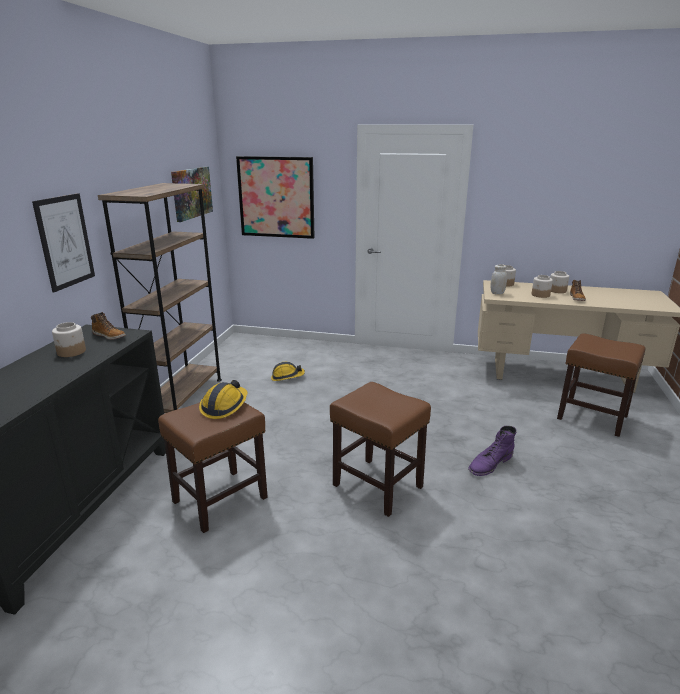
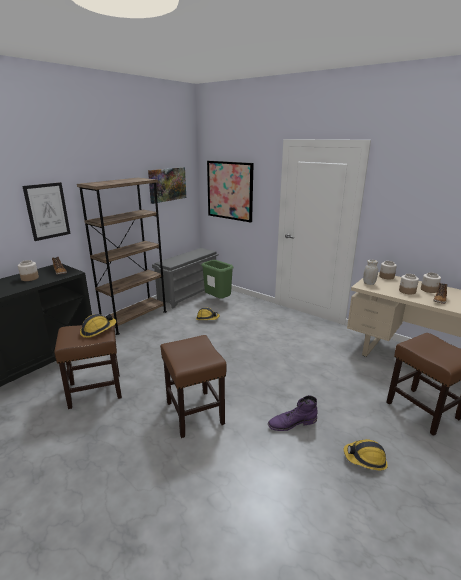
camera: 25 degrees right, 0 degrees up
(231, 352) = (188, 294): none -> grey shoe rack
(280, 353) = (218, 300): none -> green trash can
(584, 475) = (365, 459): none -> hard hat

